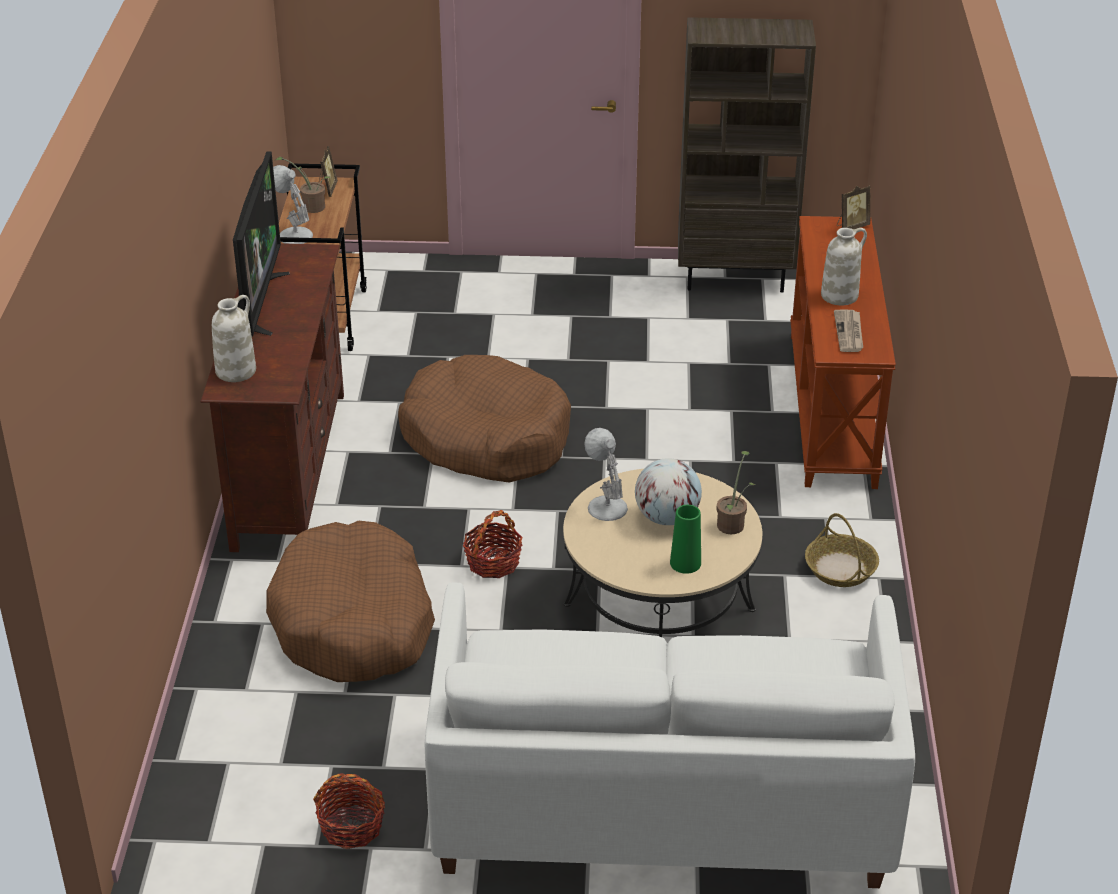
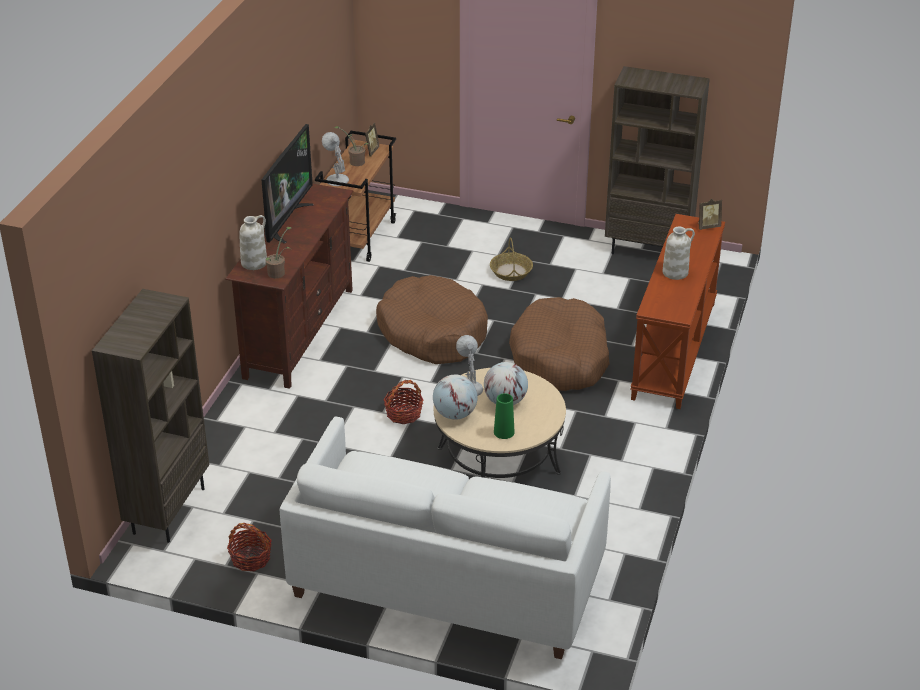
camera: 15 degrees right, 0 degrees up
(191, 775) = (168, 510): none -> brown bookcase
(353, 623) = (301, 436): brown dog bed -> brown dog bed (560, 358)
(603, 549) = (455, 414): none -> globe
(733, 523) = (546, 412): potted plant -> potted plant (278, 272)
(840, 569) = (629, 457): basket -> basket (511, 271)
(849, 333) = (669, 298): newspaper -> none

